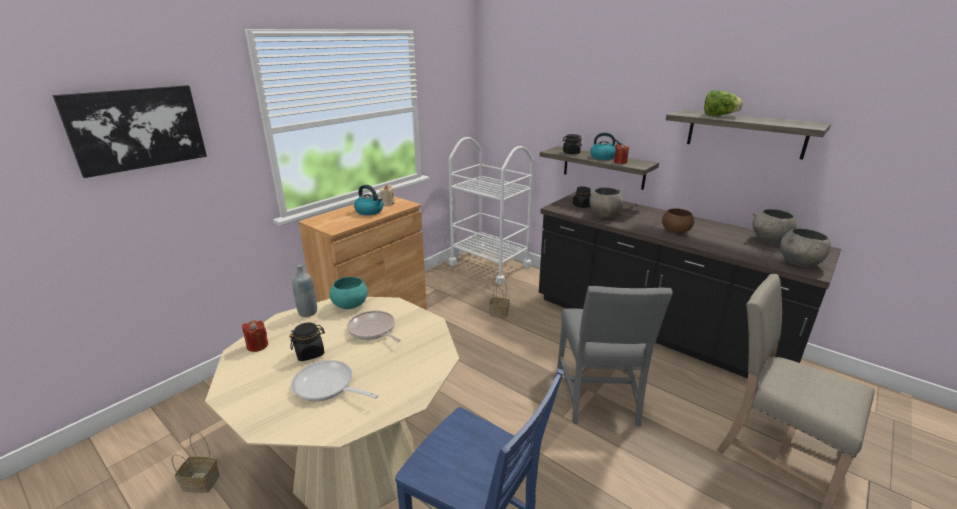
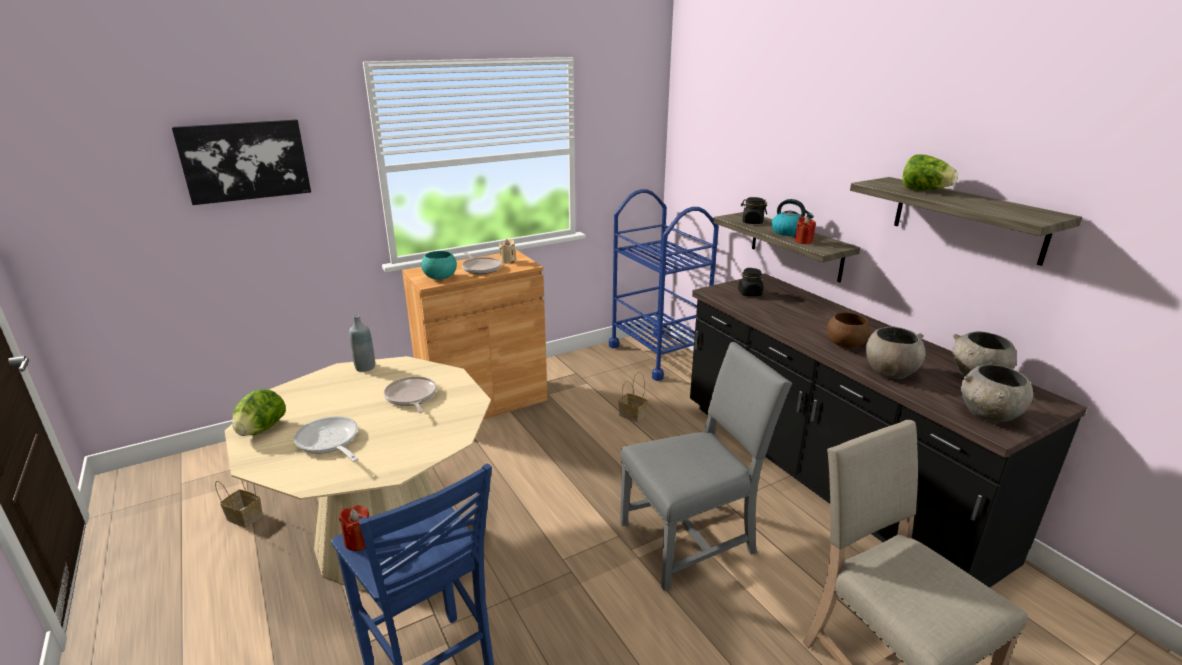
camera: 20 degrees right, 0 degrees up
(246, 391) = (261, 430): none -> lettuce
(257, 345) = (299, 390): red candle -> red candle (359, 541)
(310, 353) = (338, 407): black jar -> none
(350, 305) = (409, 368): turquoise bowl -> turquoise bowl (440, 278)
(370, 211) = (481, 268): kettle -> frying pan
(489, 265) = (658, 355): white cart -> blue cart
(599, 396) = (691, 539): grey chair -> grey chair turned 135 degrees counterclockwise
(604, 215) = (767, 309): grey bowl -> grey bowl (889, 372)

